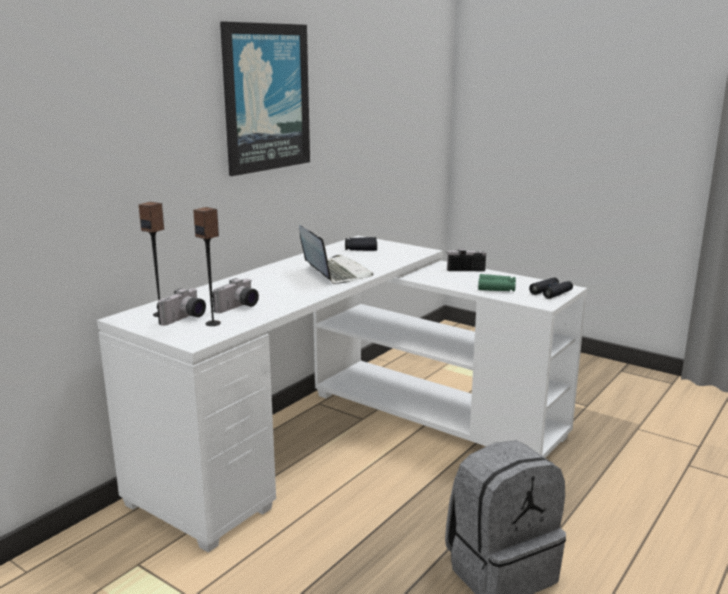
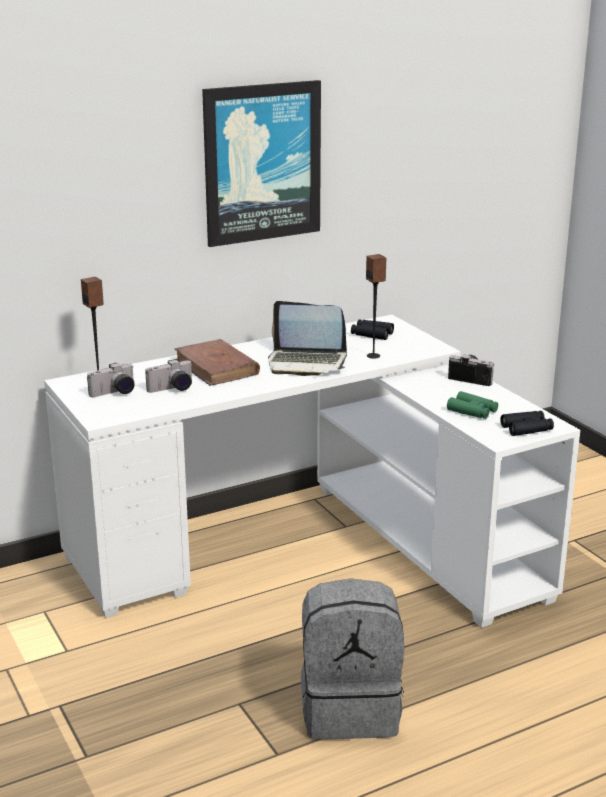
camera: 25 degrees right, 5 degrees up
(213, 323) = (133, 403): speaker -> speaker (373, 356)
(259, 286) = (216, 367): none -> brown book
(334, 273) = (307, 363): laptop -> laptop turned 105 degrees clockwise

